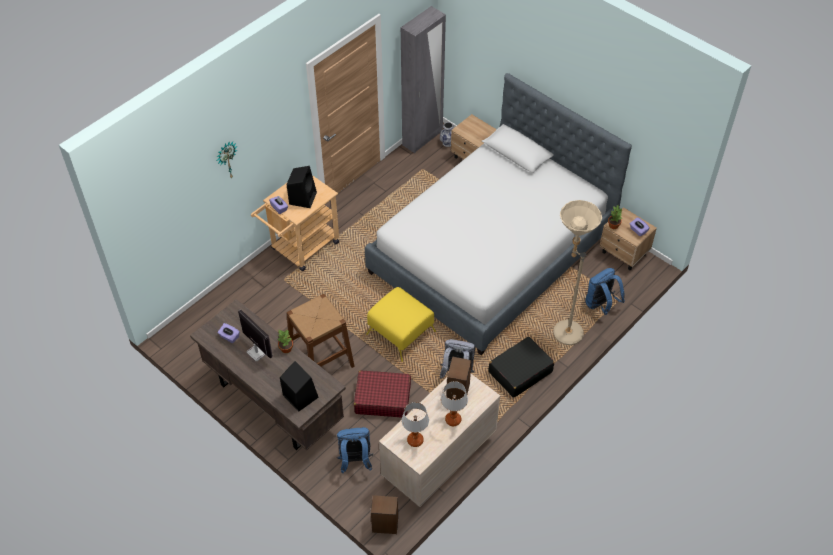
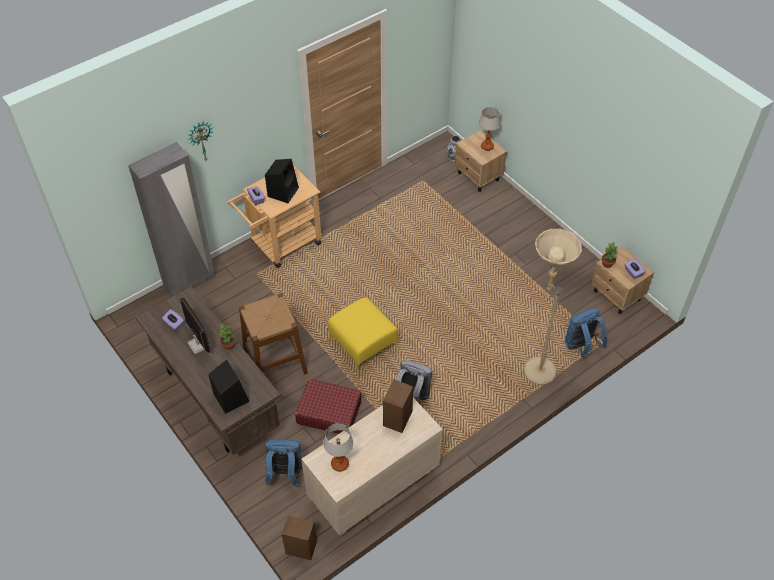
camera: 10 degrees right, 0 degrees up
(422, 138) = (429, 150): grey wardrobe -> grey wardrobe (190, 283)
(453, 420) = (385, 448): table lamp -> table lamp (487, 147)
(492, 252) = (476, 275): bed -> none
(520, 372) = (479, 405): black suitcase -> none

